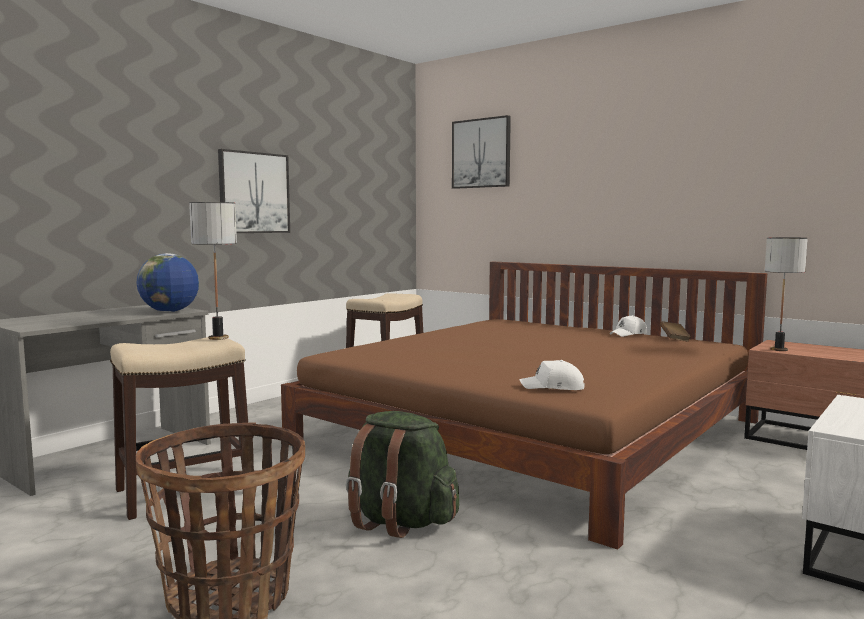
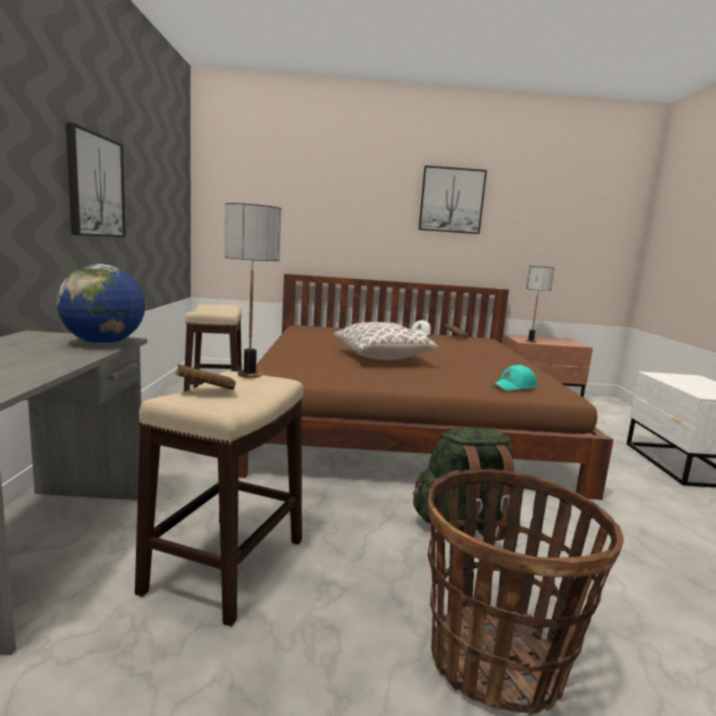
camera: 40 degrees left, 5 degrees up
(163, 344) = (205, 392): none -> brown book
(481, 153) = (271, 172): picture -> picture (451, 200)
(486, 350) = (382, 358): none -> pillow
(553, 387) = (515, 387): white cap -> turquoise cap

